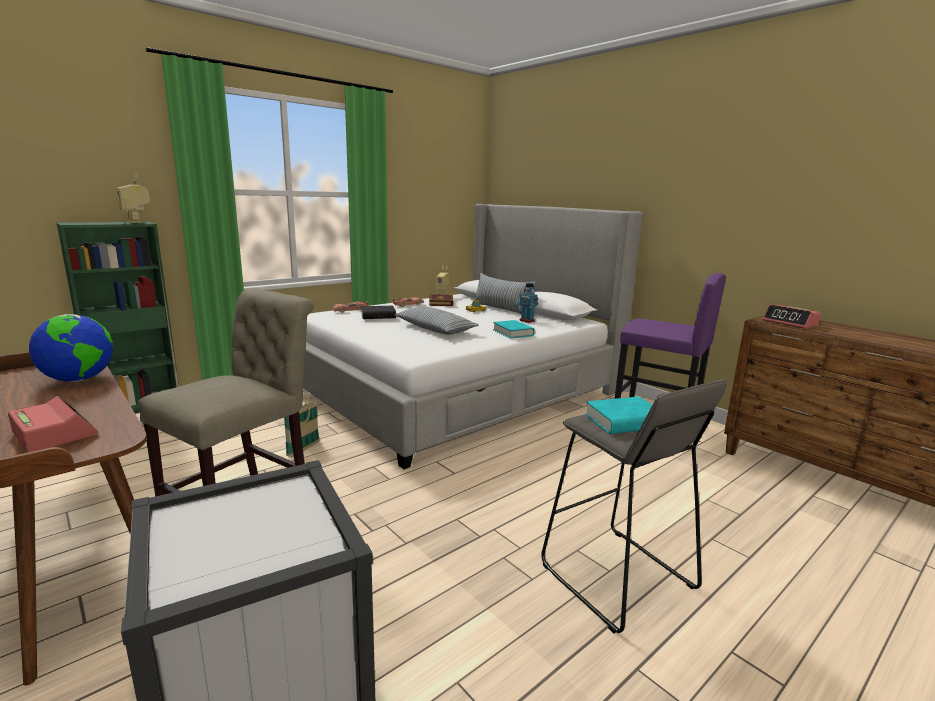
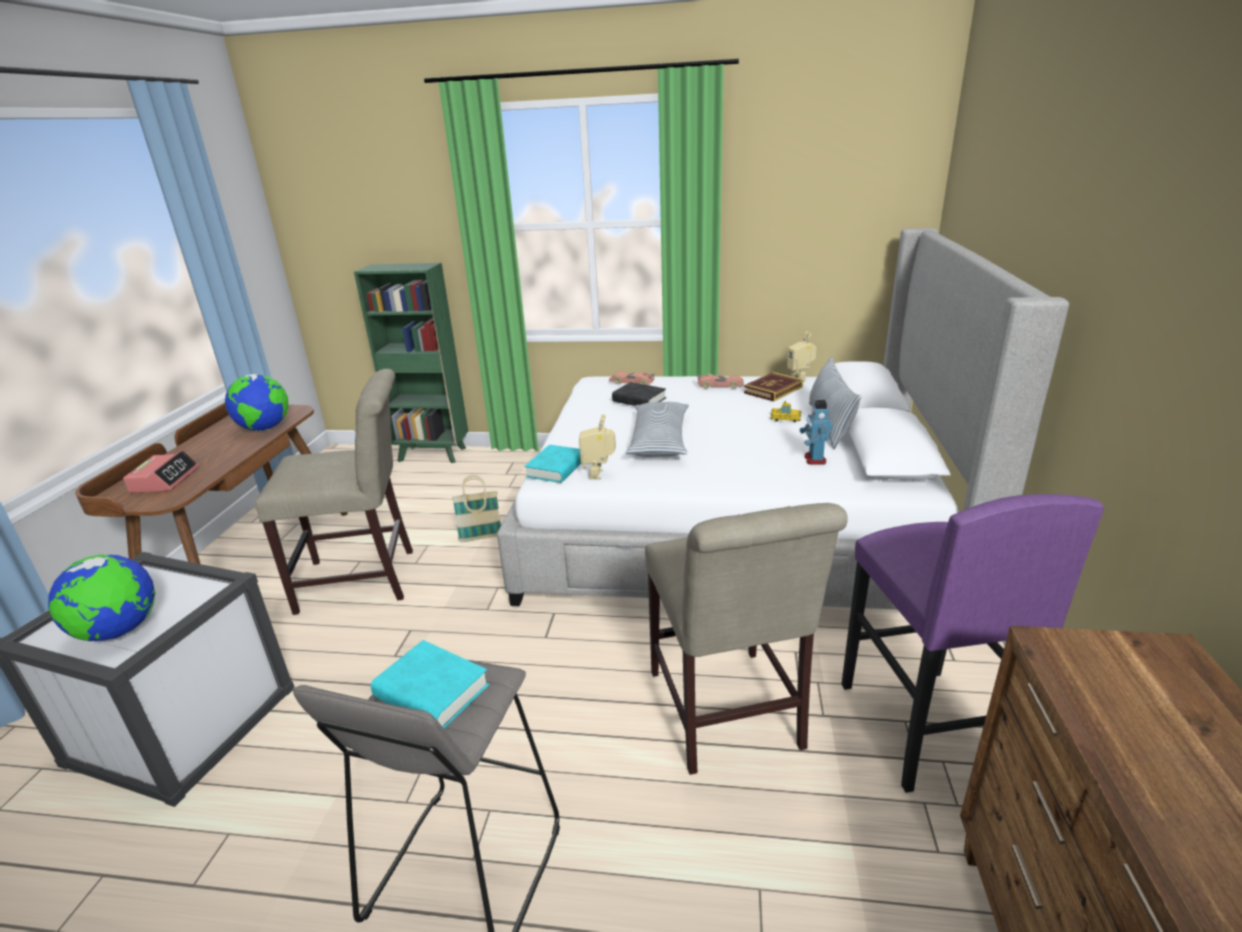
camera: 50 degrees right, 10 degrees up
(137, 222) = (423, 265): toy robot -> toy robot (599, 474)
(271, 542) = (119, 631): none -> globe
(513, 333) = (739, 478): turquoise book -> turquoise book (556, 468)
(595, 457) = (726, 716): none -> beige chair
(790, 323) = (1113, 683): alarm clock -> none

